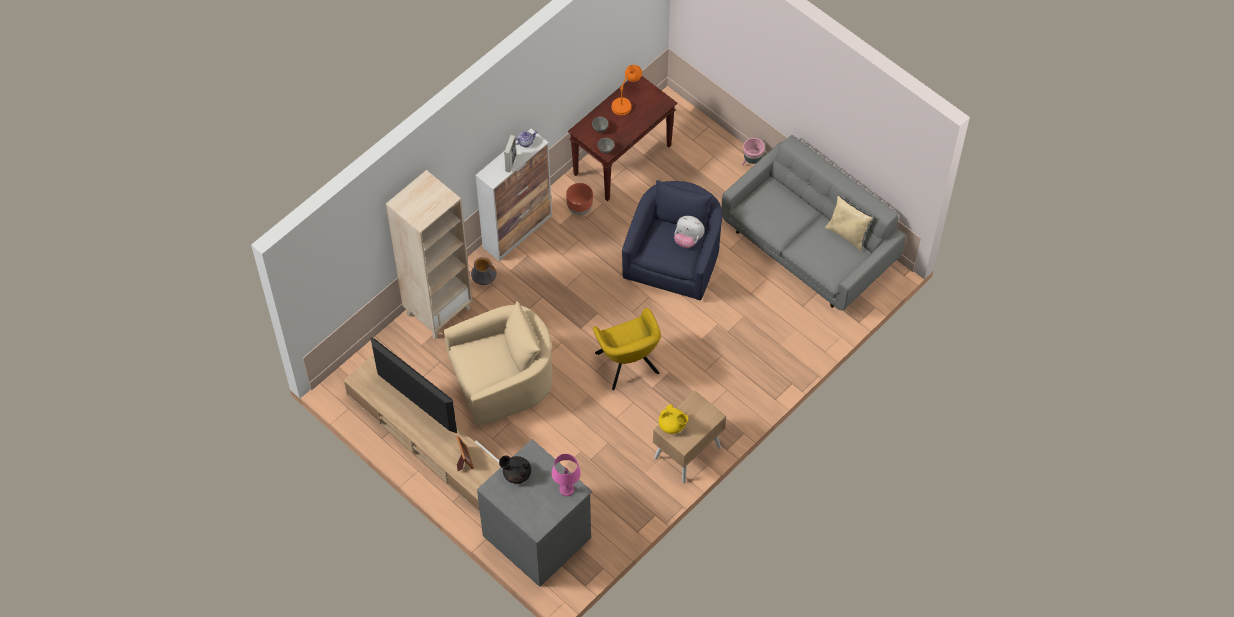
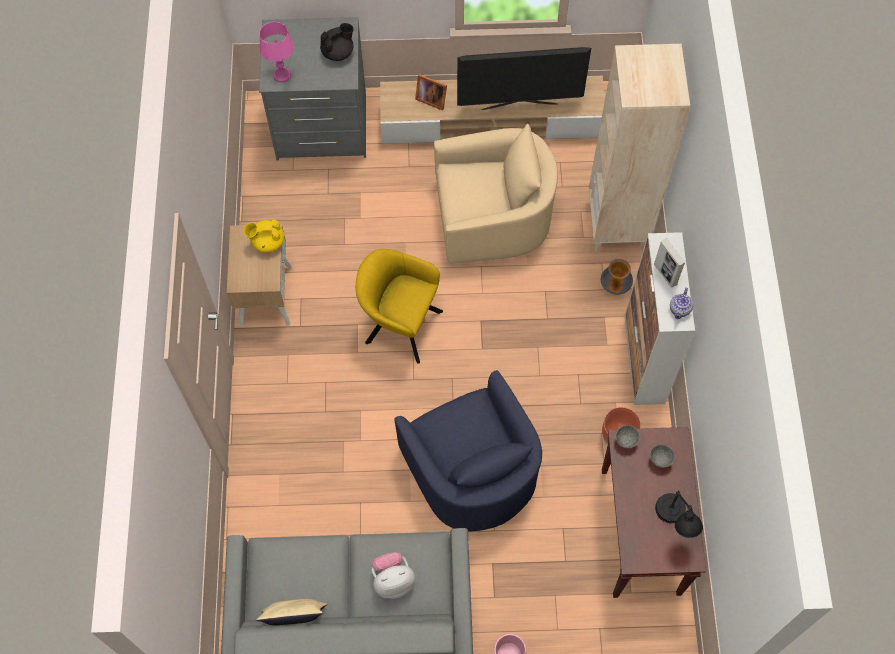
camera: 135 degrees right, 5 degrees up
(503, 380) = (492, 217): beige armchair -> beige armchair turned 120 degrees counterclockwise
(626, 100) = (674, 522): orange table lamp -> black table lamp
(688, 239) = (454, 455): plush toy -> plush toy (393, 580)

